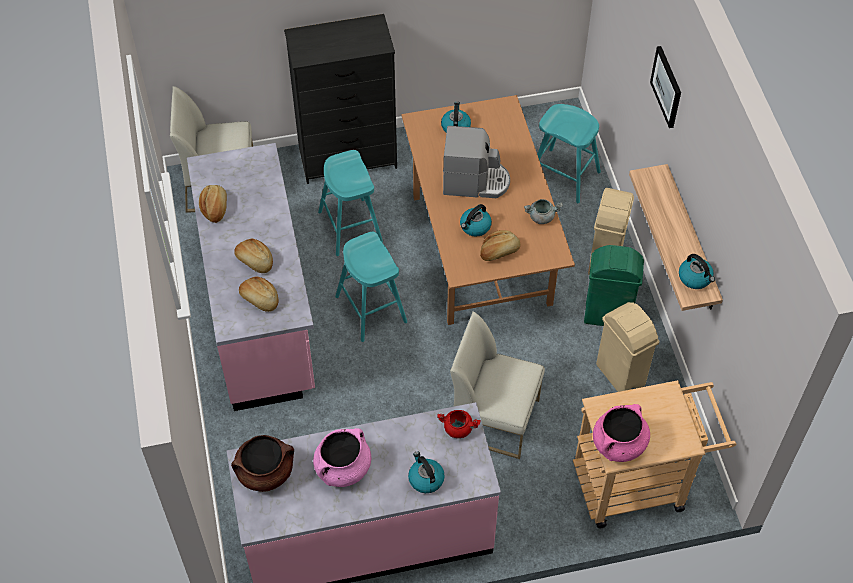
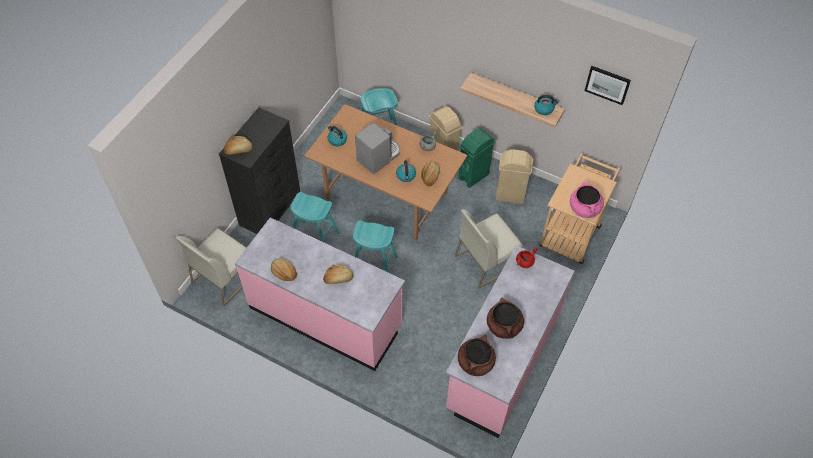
camera: 50 degrees left, 0 degrees up
(259, 299) = (365, 293): bread -> bread (238, 150)
(343, 468) = (504, 326): pink cooking pot -> brown cooking pot
(425, 479) = (541, 295): kettle -> none
(667, 86) = (454, 30): picture -> picture (607, 84)

